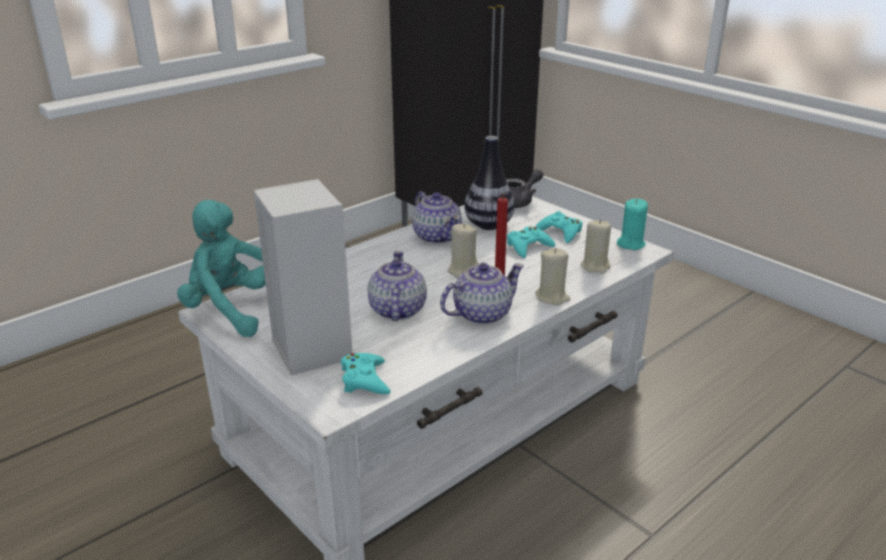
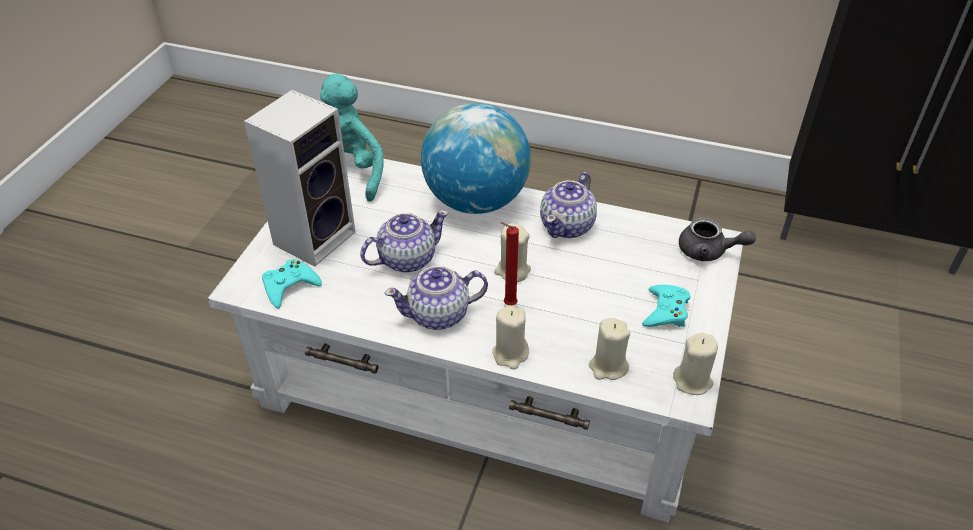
camera: 60 degrees right, 15 degrees up
(362, 261) = (476, 200): none -> globe
(481, 314) = (439, 315): teapot -> teapot turned 135 degrees clockwise
(488, 225) = (627, 251): vase -> none
(528, 246) = (606, 298): turquoise game controller -> none
(630, 244) = (693, 381): turquoise candle -> beige candle

